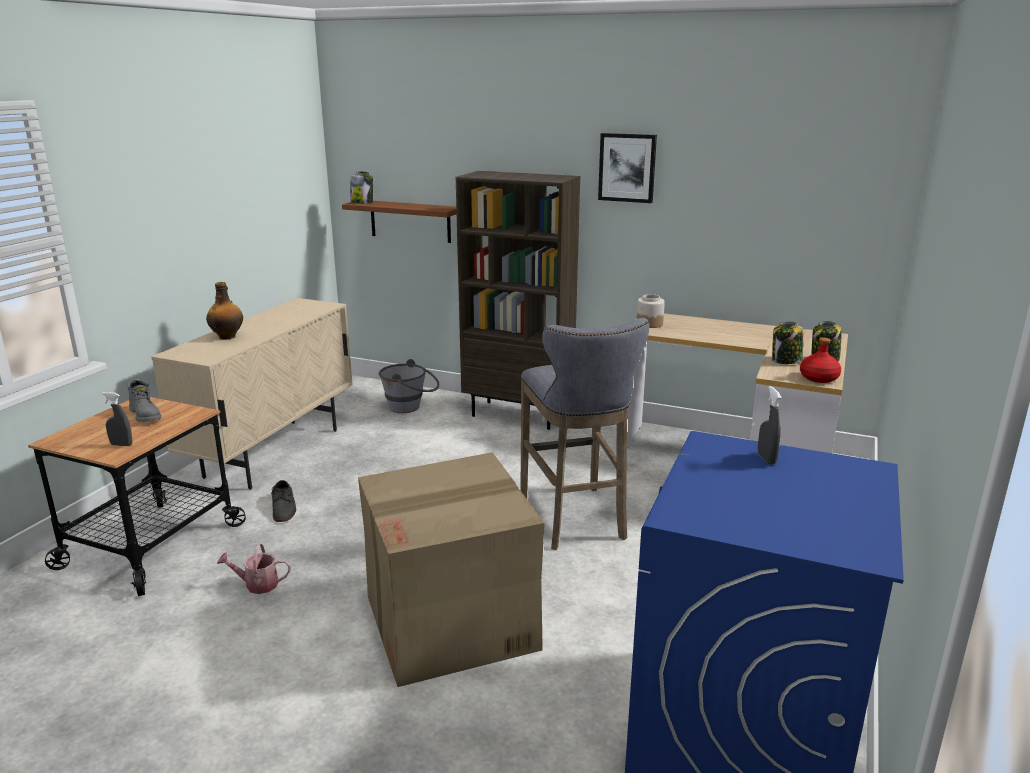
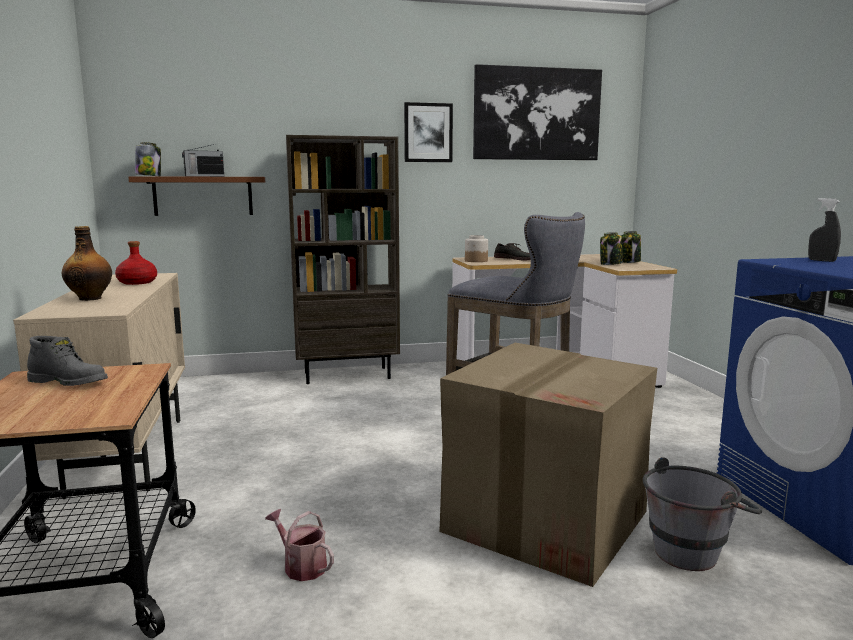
camera: 35 degrees left, 10 degrees down
(121, 445) = (95, 408): grey spray bottle -> none
(257, 584) = (301, 566): watering can -> watering can turned 75 degrees clockwise
(284, 508) = (221, 493): grey shoe -> grey shoe (514, 258)
(406, 204) = (204, 176): none -> radio
(411, 407) = (235, 390): grey bucket -> grey bucket (694, 550)
(766, 148) = (536, 114): none -> picture
(819, 378) = (651, 267): red bottle -> red bottle (138, 282)

